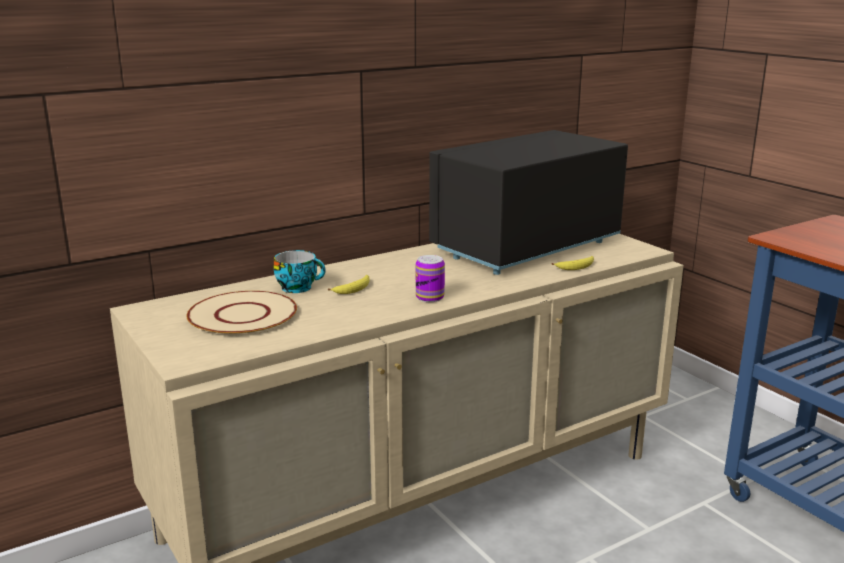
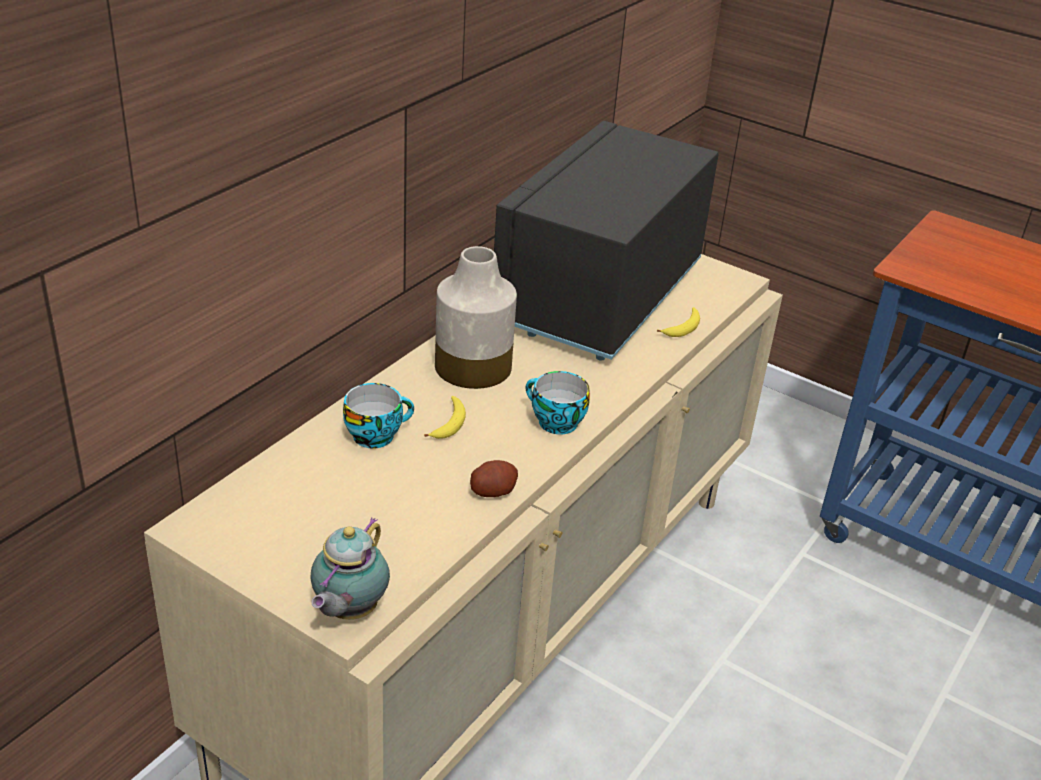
camera: 25 degrees left, 15 degrees up
(190, 359) = (348, 611): none -> teapot
(243, 315) = (347, 507): beige plate -> none
(350, 321) = (493, 491): none -> potato
(399, 267) = (474, 366): none -> beige vase
(430, 297) = (554, 422): can -> cup

